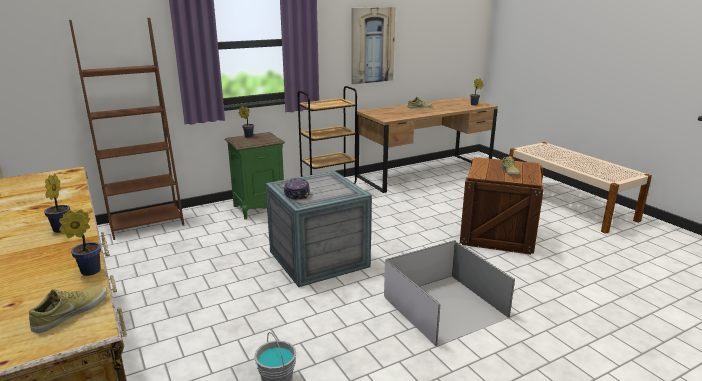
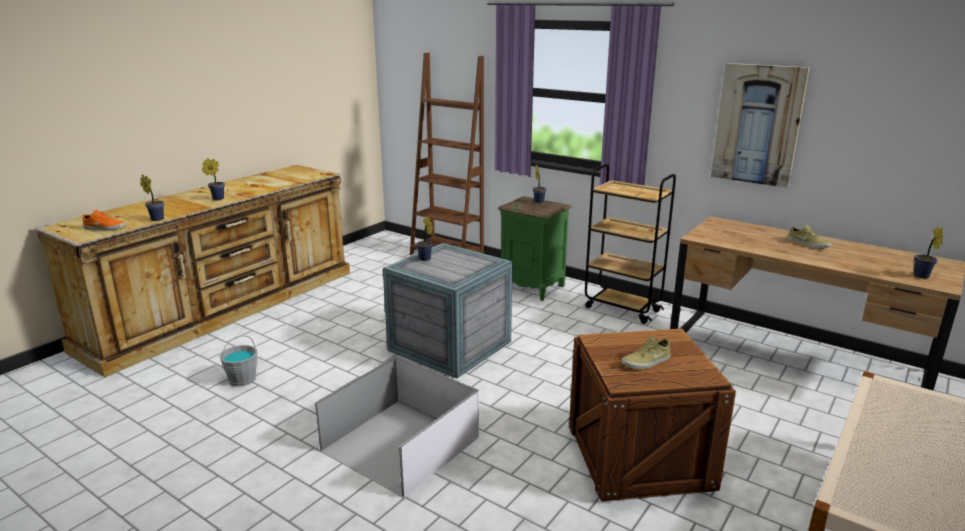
camera: 65 degrees right, 0 degrees up
(70, 312) = (106, 228): beige shoe -> orange shoe
(296, 194) = (425, 259): cap -> potted plant

